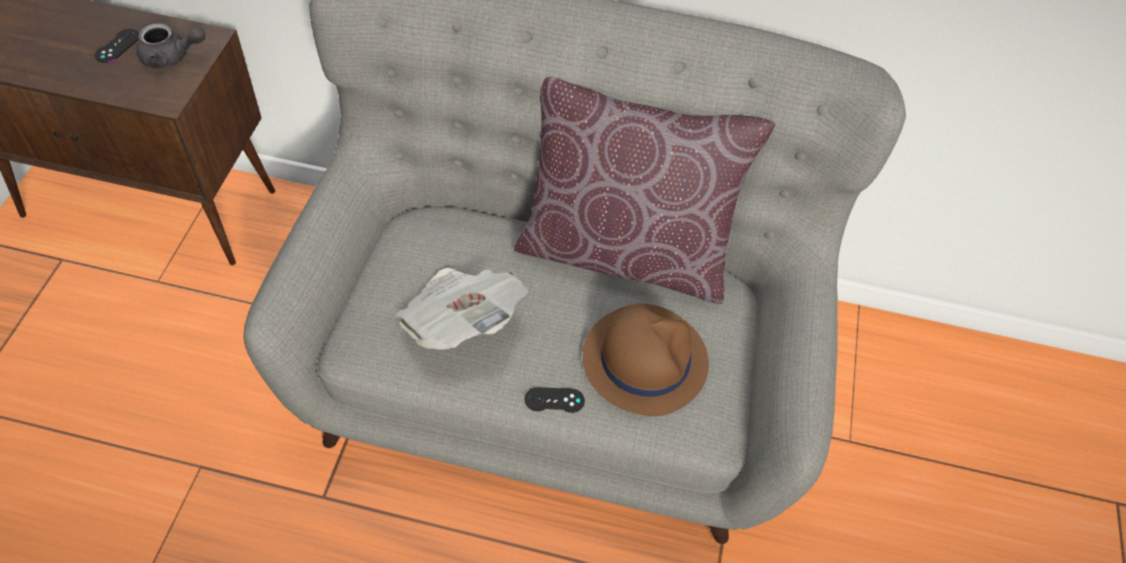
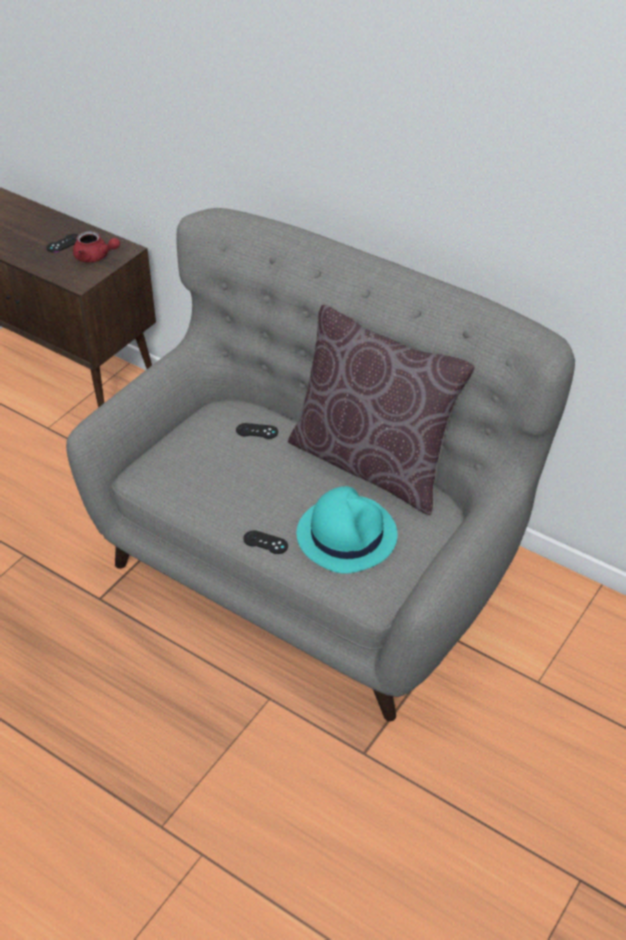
camera: 25 degrees right, 10 degrees down
(171, 57) = (95, 257): grey teapot -> red teapot
(461, 322) = (224, 477): newspaper -> none
(470, 245) = (257, 431): none -> black game controller
(644, 359) = (346, 534): brown hat -> turquoise hat

